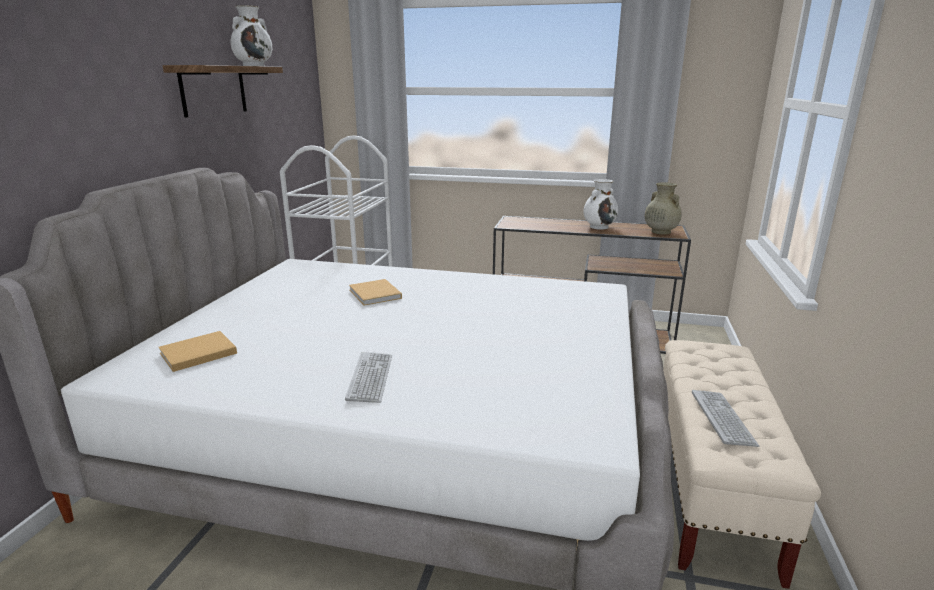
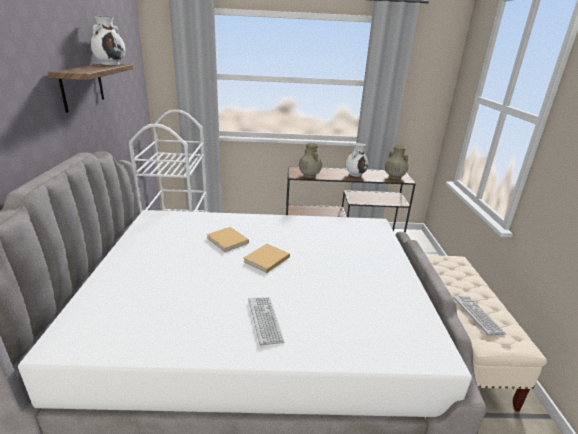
camera: 15 degrees left, 5 degrees up
(196, 354) = (119, 313): beige book -> beige book (265, 260)
(526, 226) = (309, 175): none -> beige vase

